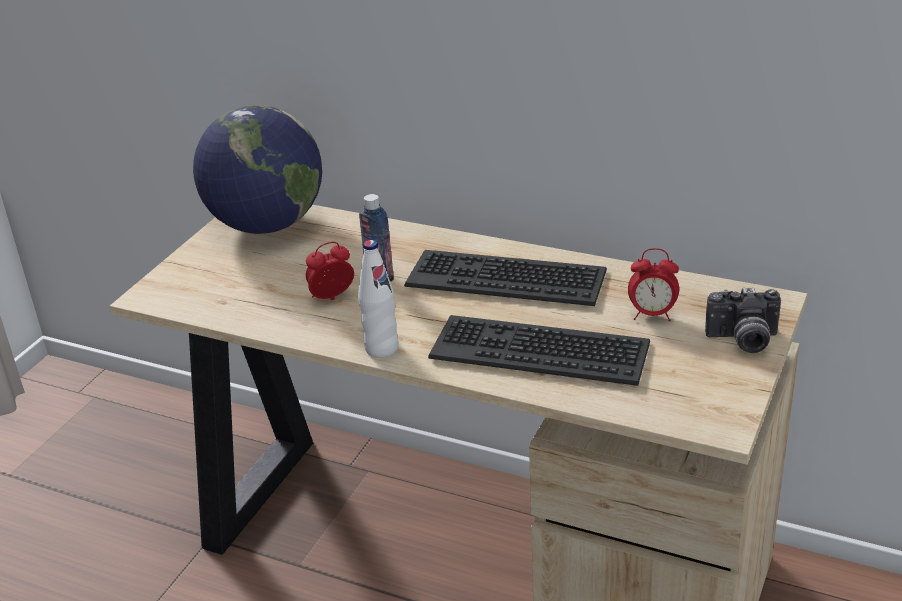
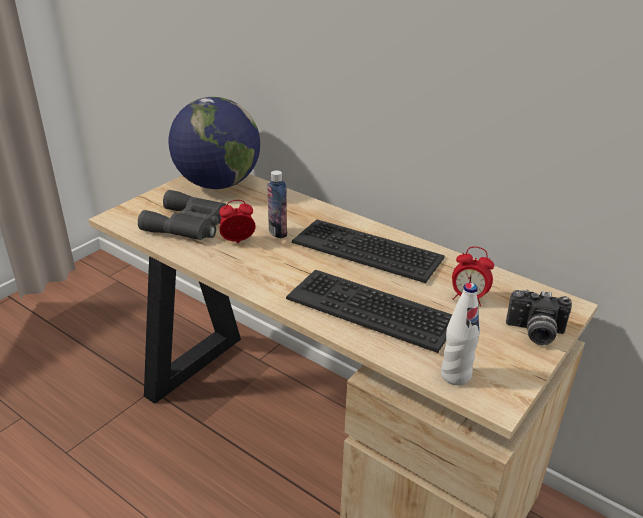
camera: 10 degrees right, 0 degrees up
(255, 288) = (189, 225): none -> grey binoculars
(381, 348) = (256, 284): white bottle -> white bottle (455, 375)

